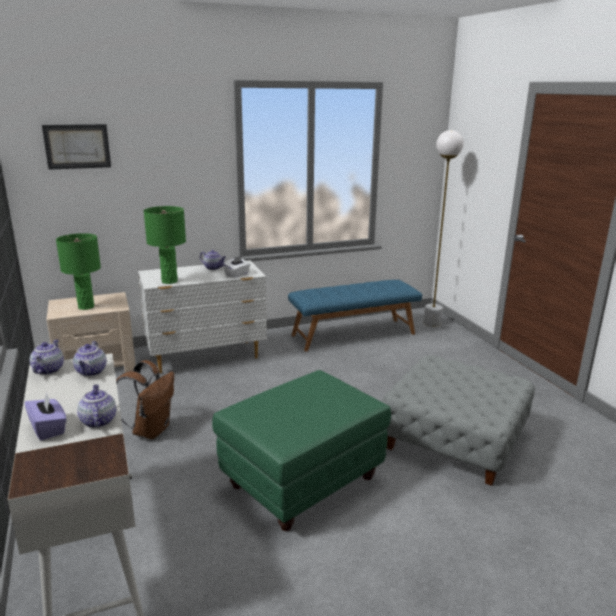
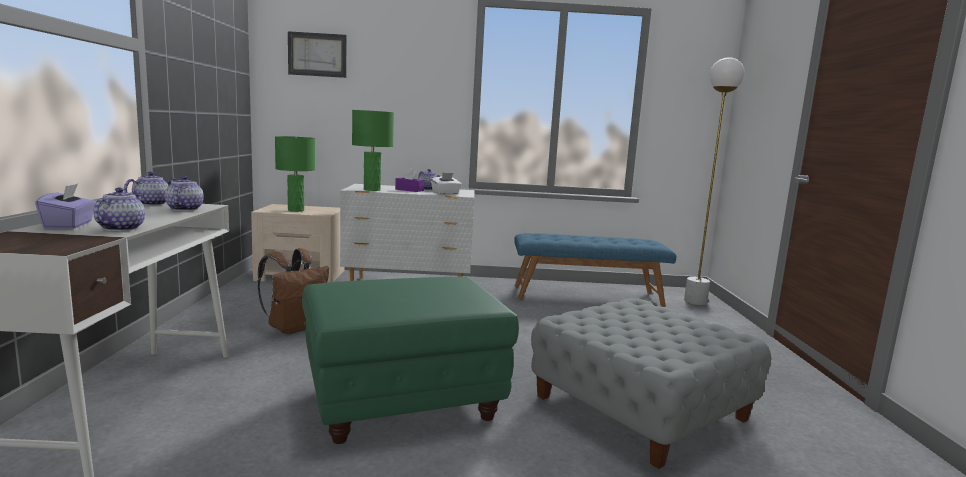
camera: 20 degrees right, 10 degrees down
(91, 372) = (184, 209): teapot -> teapot turned 150 degrees clockwise
(200, 274) = (409, 190): none -> purple tissue box

